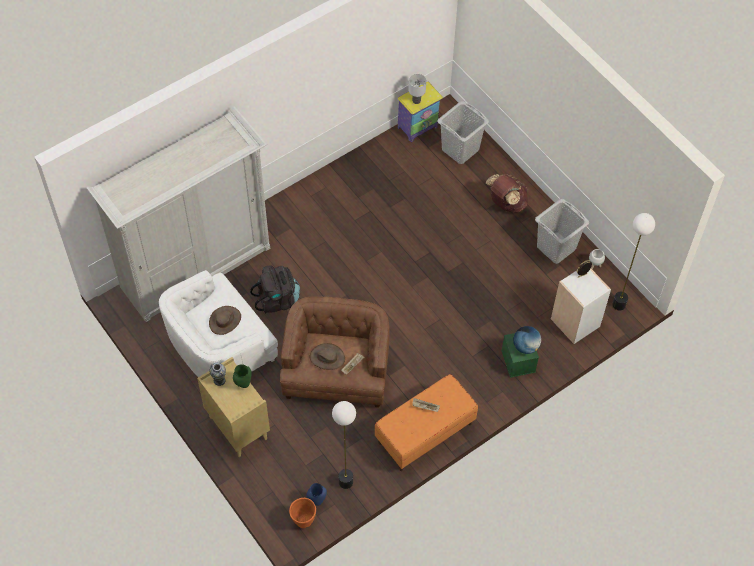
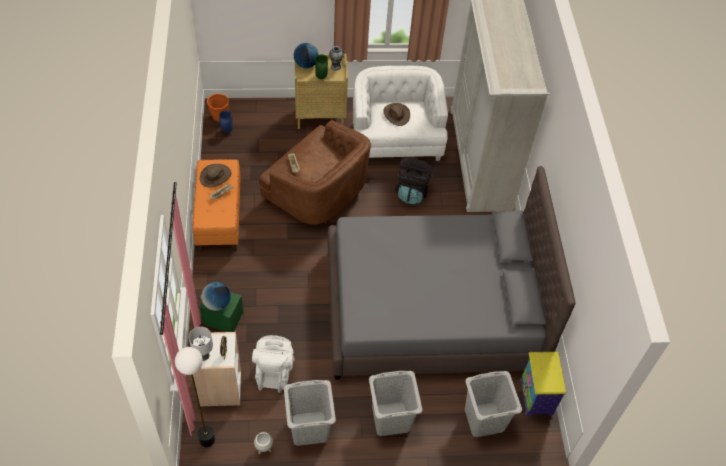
camera: 120 degrees right, 5 degrees down
(235, 408) = (306, 64): none -> globe
(327, 357) = (314, 155): brown hat -> brown hat (215, 176)
(345, 482) = (225, 152): floor lamp -> none
(393, 224) = (432, 310): none -> grey bed
(416, 101) = (543, 364): white table lamp -> white table lamp (204, 356)
(506, 203) = (391, 418): brown backpack -> grey laundry basket
(533, 296) = (274, 372): none -> white backpack

